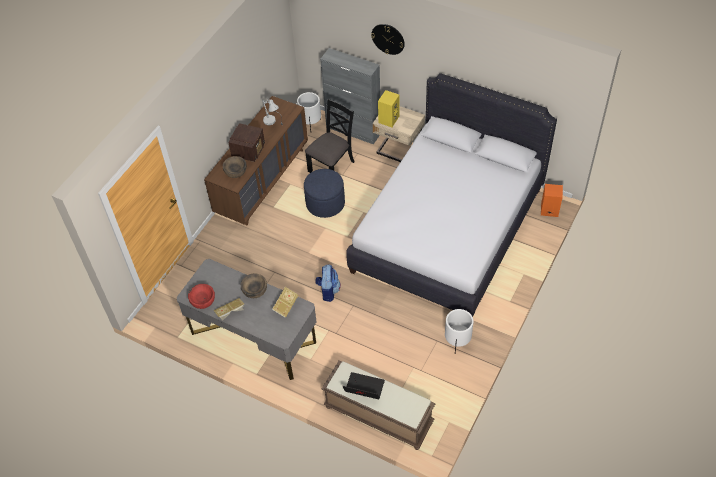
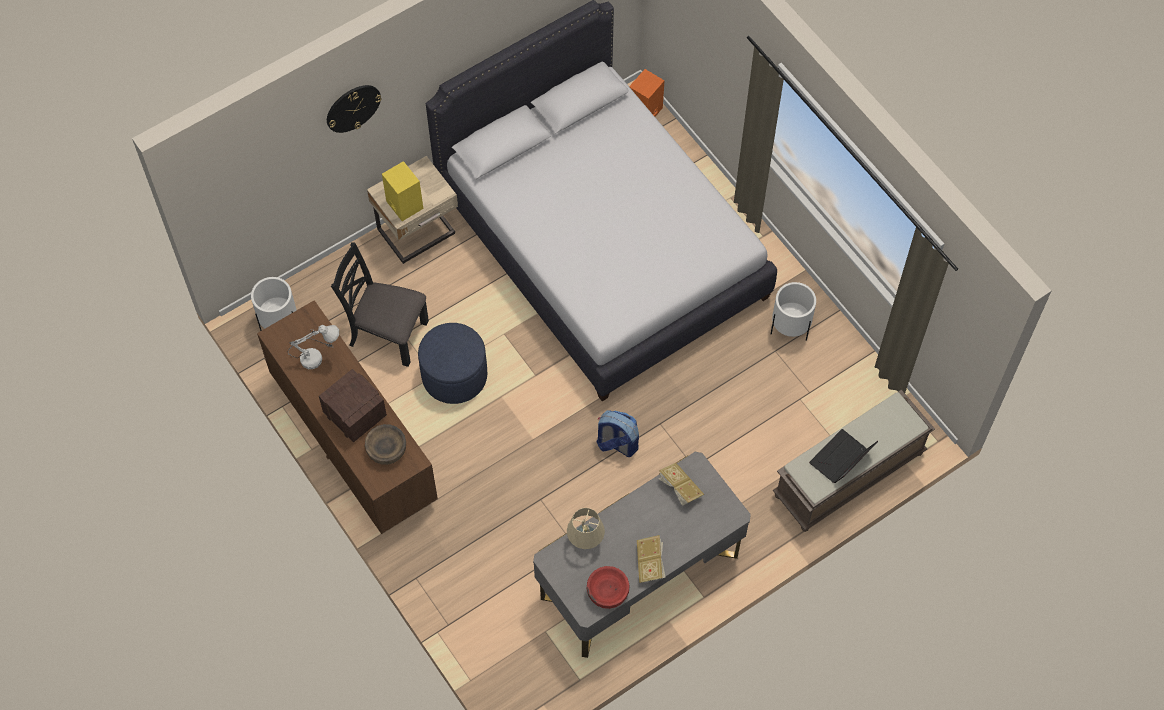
camera: 65 degrees left, 10 degrees up
(228, 277) = (586, 542): none -> beige table lamp
(255, 290) = (629, 516): brown bowl -> none
(332, 166) = (387, 333): black chair -> black chair turned 45 degrees counterclockwise
(353, 130) = (334, 271): grey cabinet -> none

